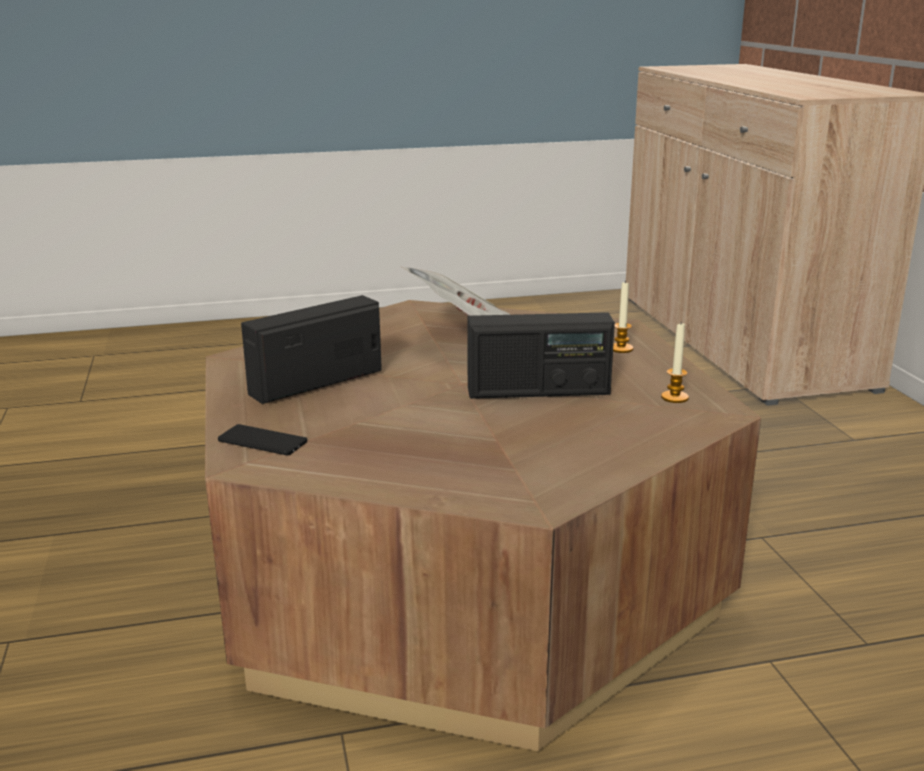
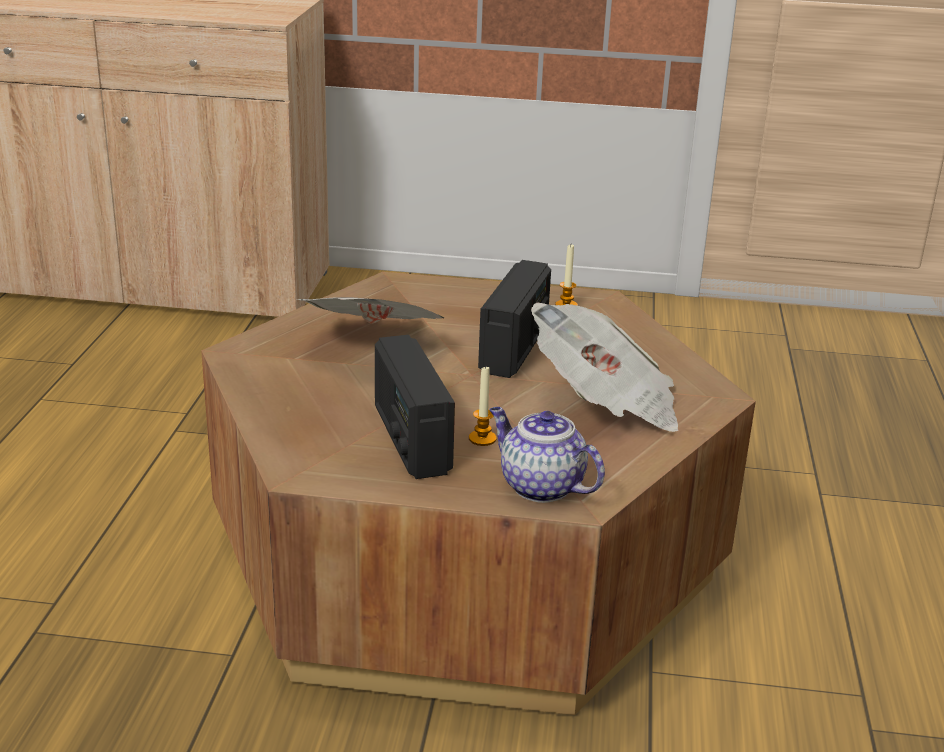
camera: 70 degrees left, 5 degrees up
(262, 441) = (539, 486): phone -> teapot
(456, 447) = (606, 404): none -> newspaper
(621, 348) = (447, 295): candle -> candle (482, 439)

